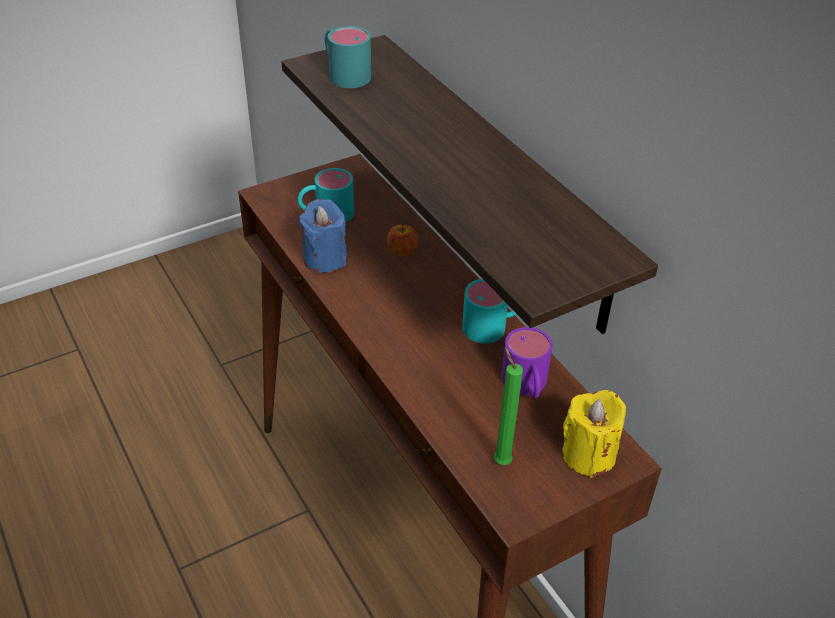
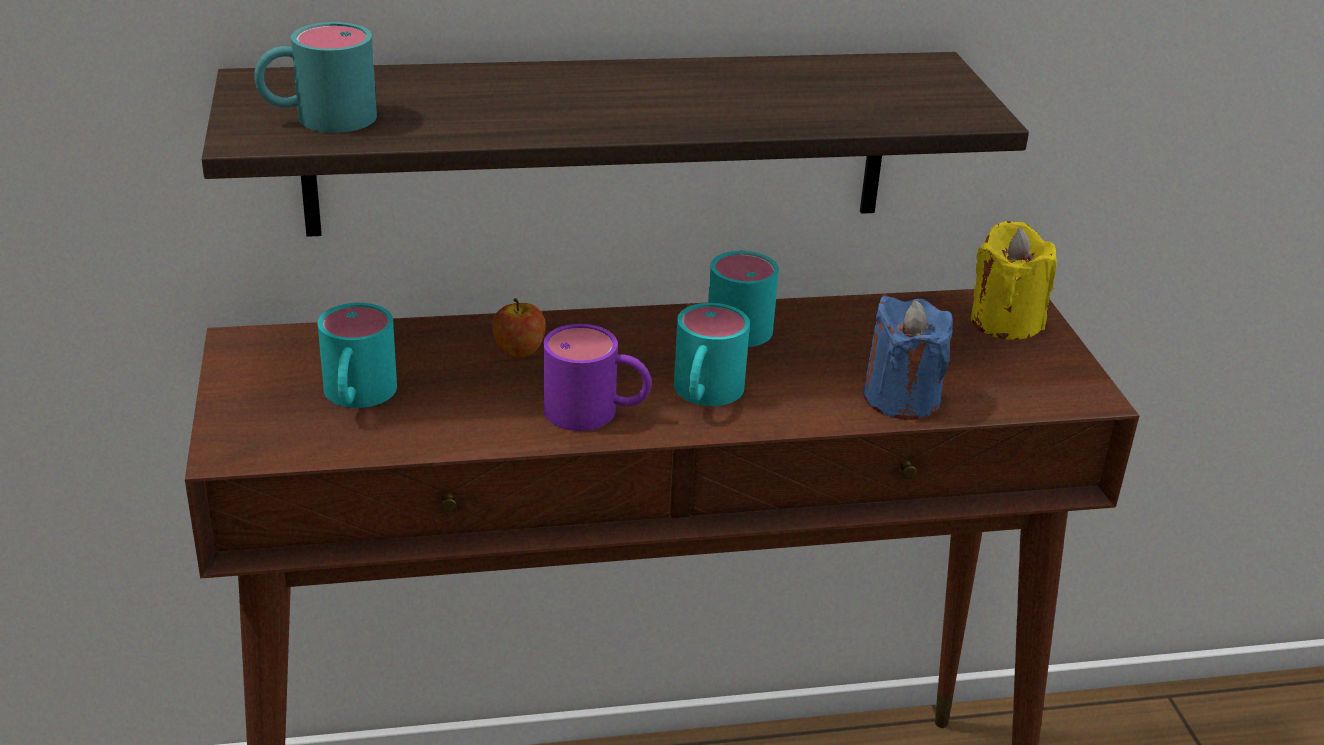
camera: 70 degrees left, 10 degrees down
(325, 259) = (480, 425): blue candle -> blue candle (901, 398)
(401, 330) = (704, 395): none -> turquoise mug
(500, 460) = (995, 382): green candle -> none
(526, 386) = (870, 329): purple mug -> purple mug (597, 412)

